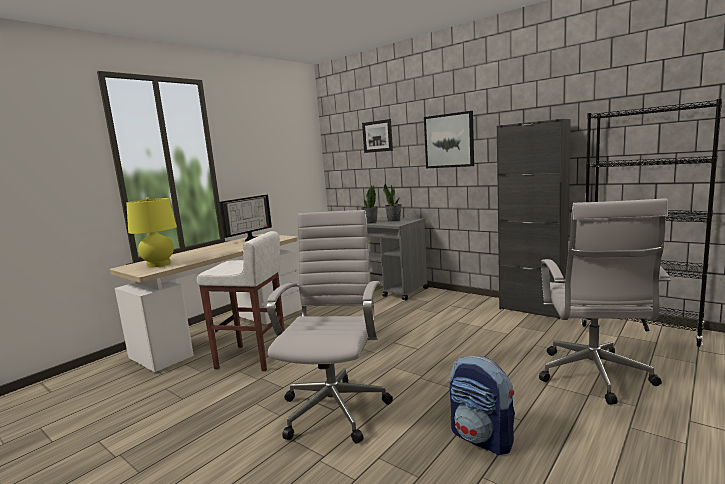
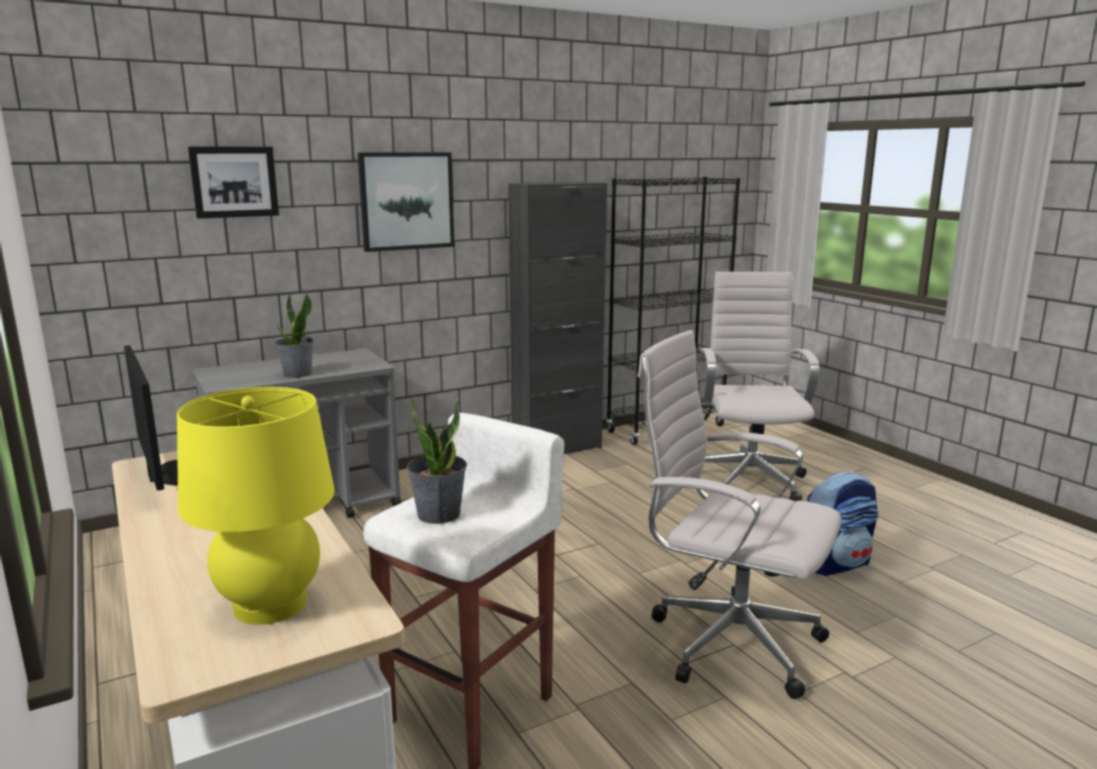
camera: 70 degrees left, 5 degrees up
(394, 220) = (327, 361): potted plant -> potted plant (438, 514)
(594, 377) = (748, 480): white office chair -> white office chair turned 120 degrees counterclockwise

